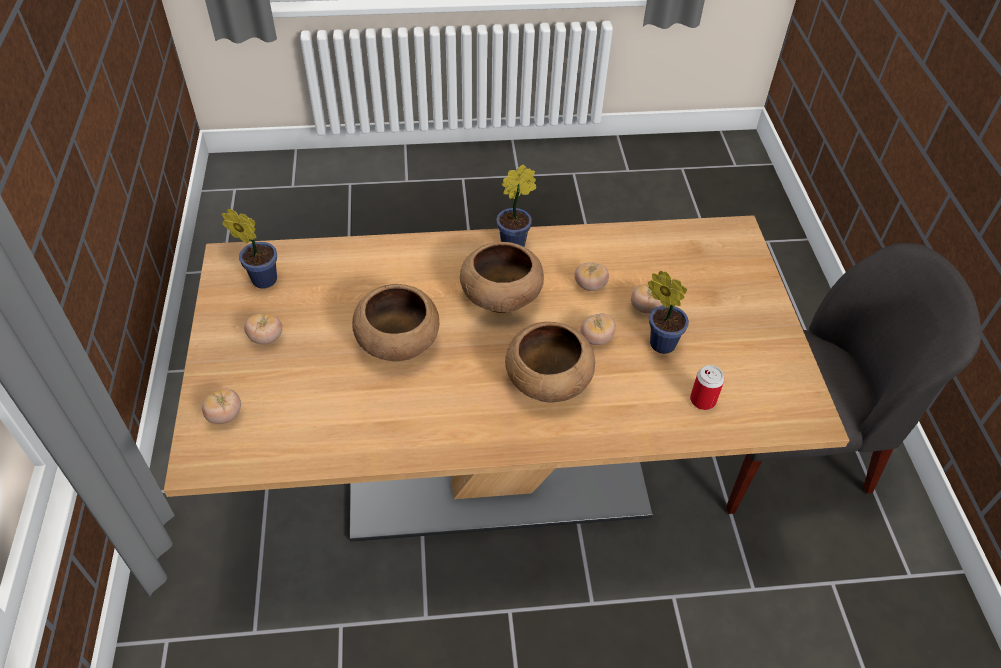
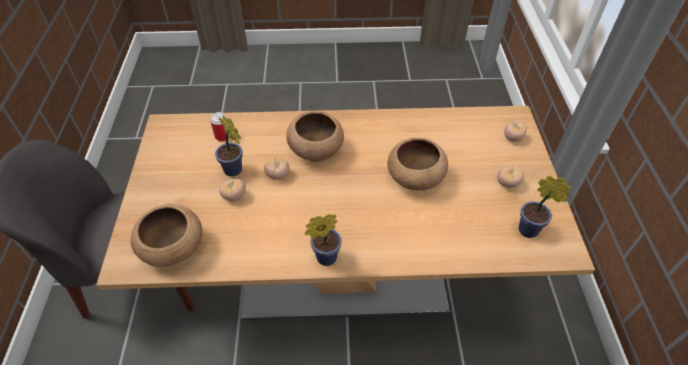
camera: 175 degrees left, 0 degrees up
(500, 296) = (341, 209): brown bowl -> brown bowl (173, 248)
(590, 286) = (270, 216): tomato -> none

